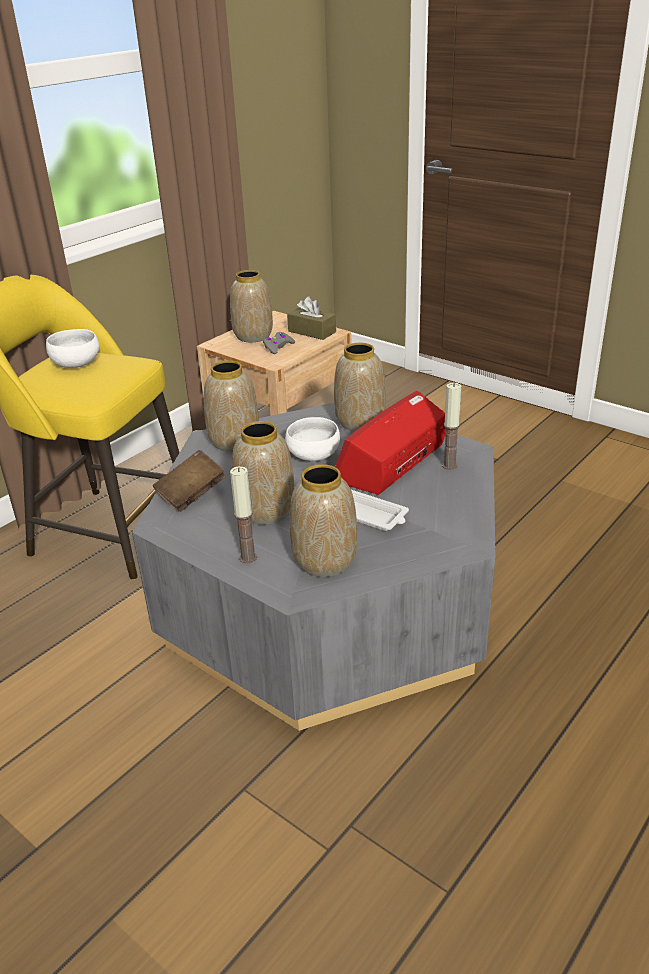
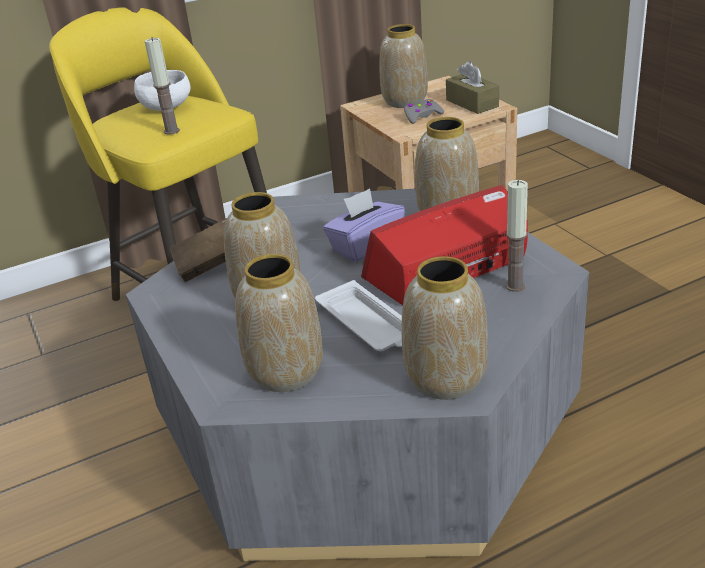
camera: 25 degrees right, 0 degrees up
(233, 442) = (295, 215): vase -> vase (444, 379)
(248, 557) = (211, 348): candle -> candle (171, 131)
(313, 456) = (365, 246): white bowl -> purple tissue box

